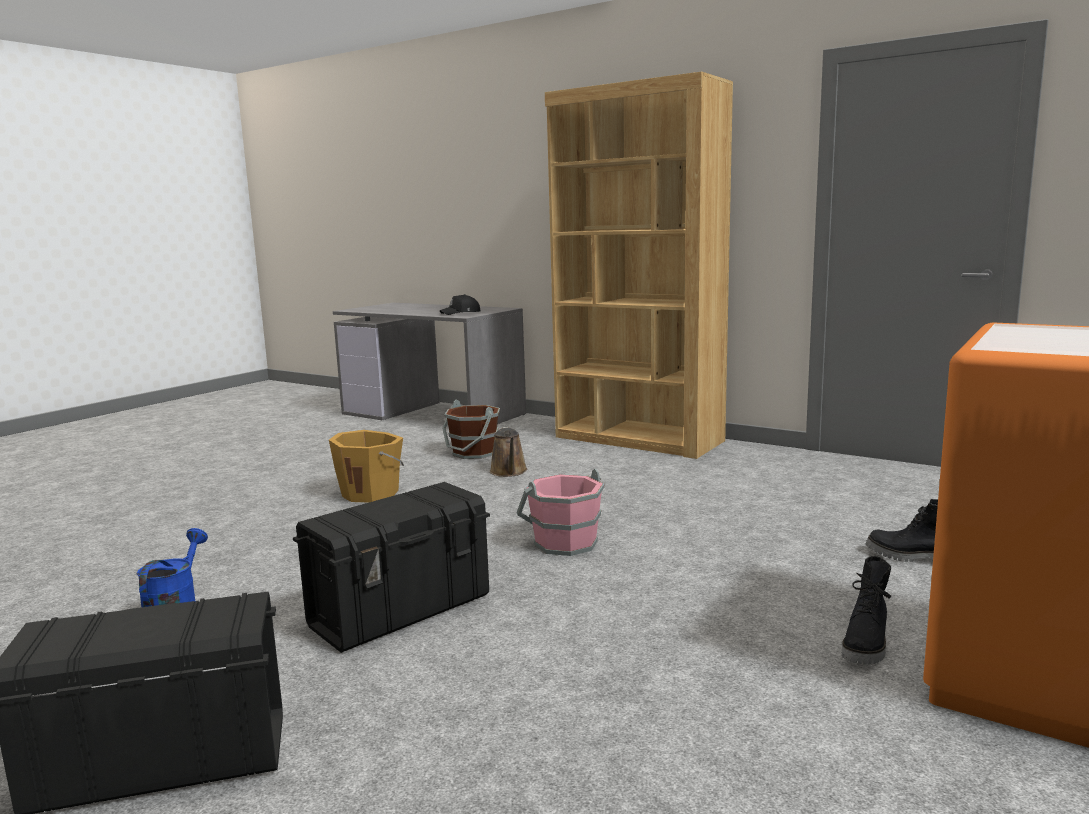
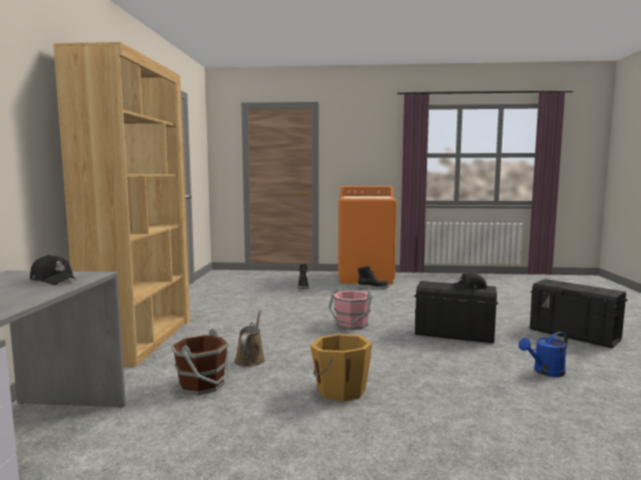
camera: 120 degrees left, 5 degrees down
(366, 513) = (469, 288): none -> black cap
(509, 472) = (250, 359): brown watering can -> brown watering can turned 45 degrees counterclockwise

